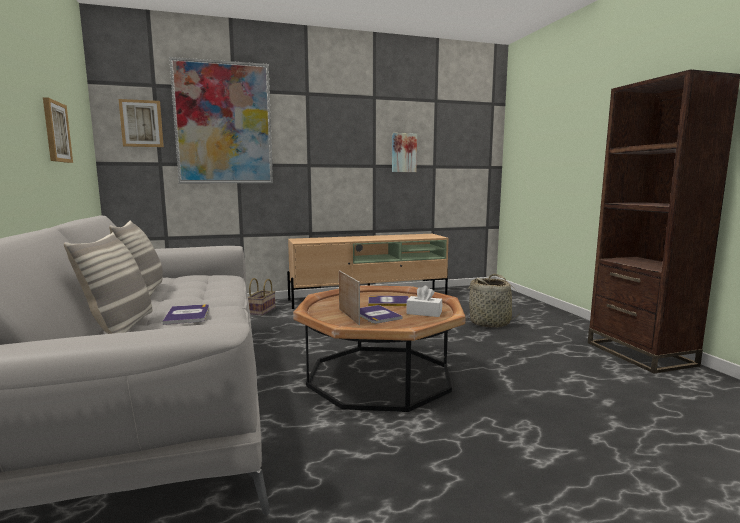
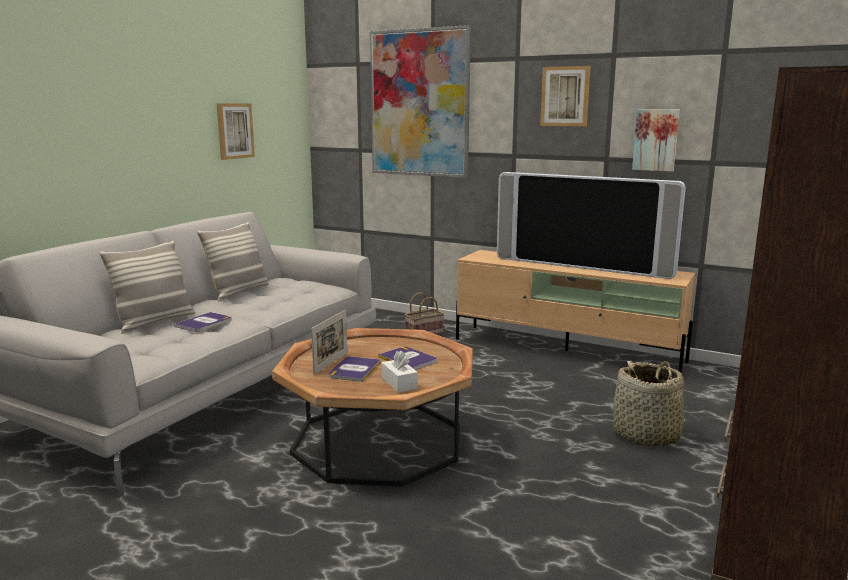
camera: 45 degrees right, 5 degrees up
(141, 123) = (345, 107): picture -> picture (565, 96)
(375, 237) = (582, 266): none -> television

